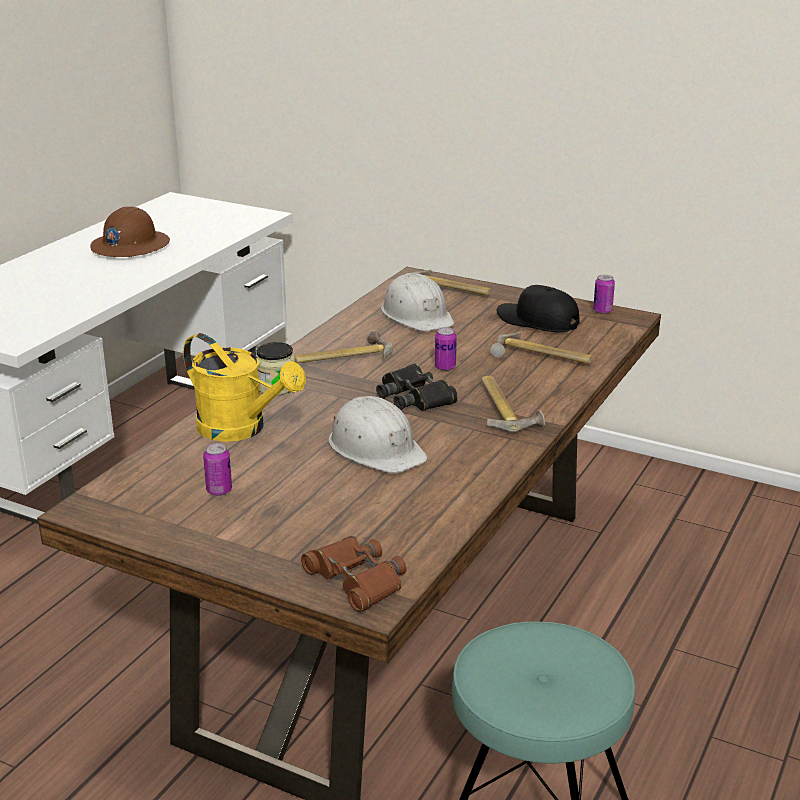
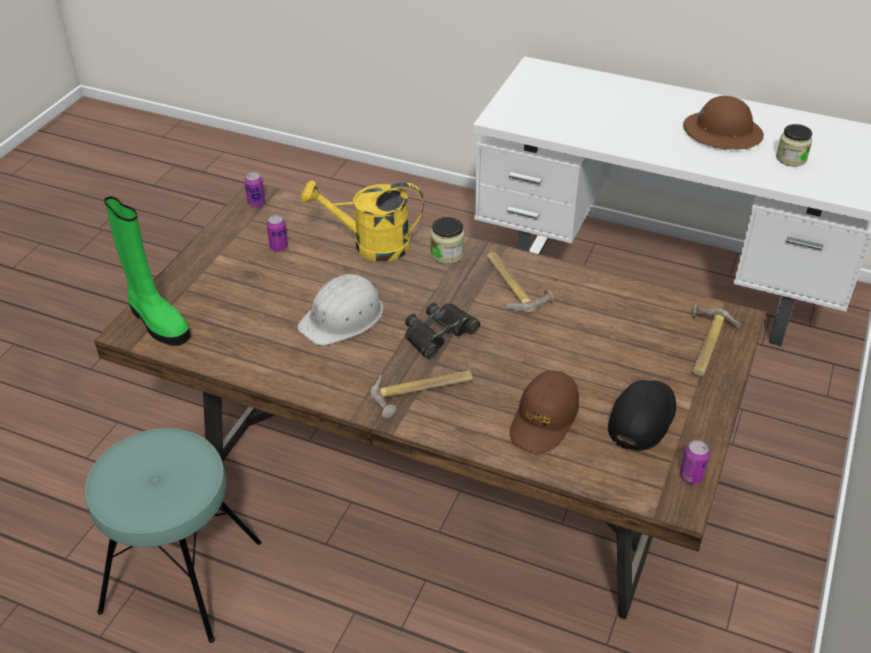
camera: 85 degrees right, 15 degrees up
(193, 228) = (791, 158): none -> jar
(241, 429) = (371, 245): yellow watering can -> yellow watering can turned 60 degrees clockwise
(356, 580) = (157, 321): brown binoculars -> green boot
(417, 315) = (627, 326): white hard hat -> none
(445, 367) = (505, 351): can -> can (256, 203)
(541, 357) = (544, 419): hammer -> brown cap

